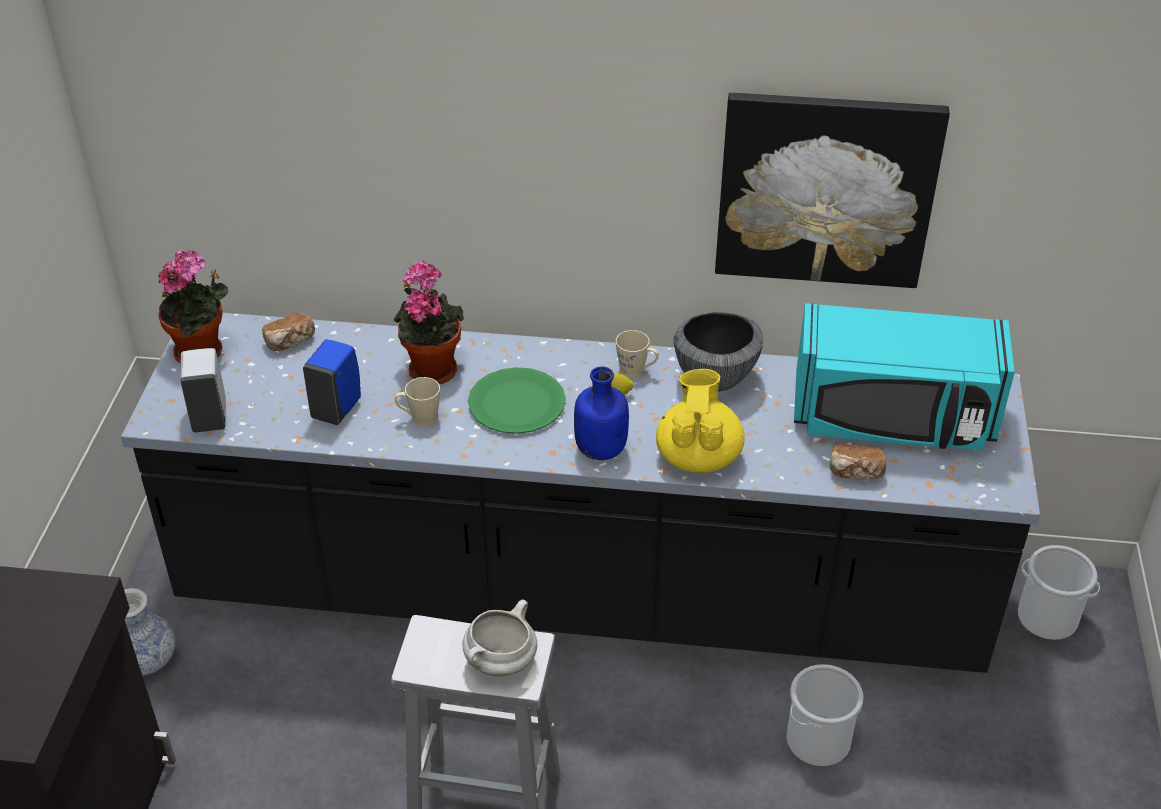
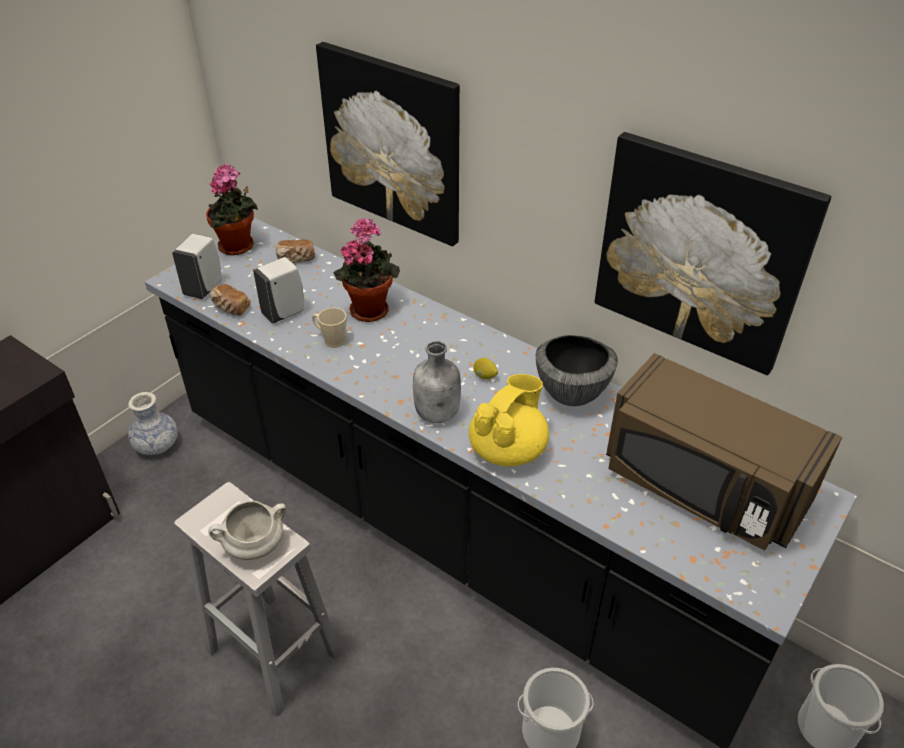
camera: 30 degrees right, 0 degrees up
(337, 408) = (285, 313): blue soap dispenser -> white soap dispenser
(420, 165) = (393, 143): none -> picture
(517, 403) = (406, 355): green plate -> none
(602, 449) = (438, 413): blue bottle -> grey bottle
(636, 371) = (514, 365): beige mug -> none
(855, 473) = (631, 520): bread -> bread (230, 308)
(893, 418) = (702, 486): turquoise microwave -> brown microwave

